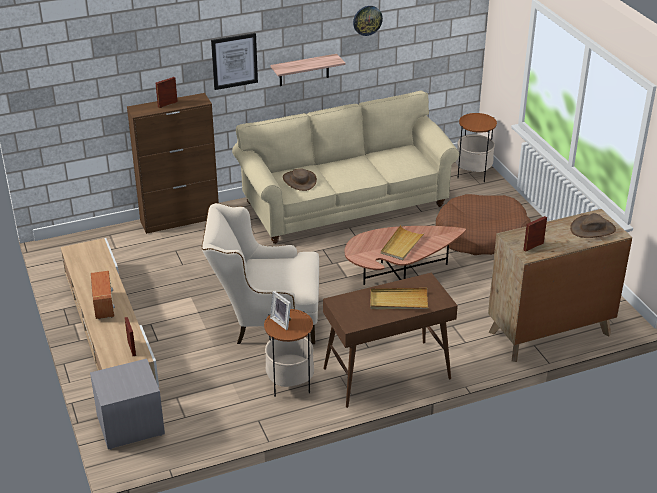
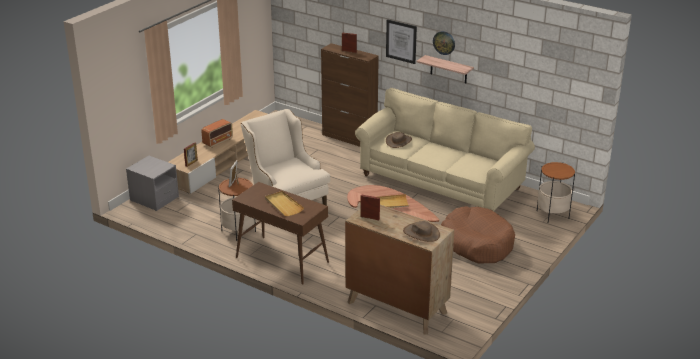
camera: 55 degrees right, 5 degrees down
(367, 20) = (499, 50): wall clock -> wall clock (444, 42)

